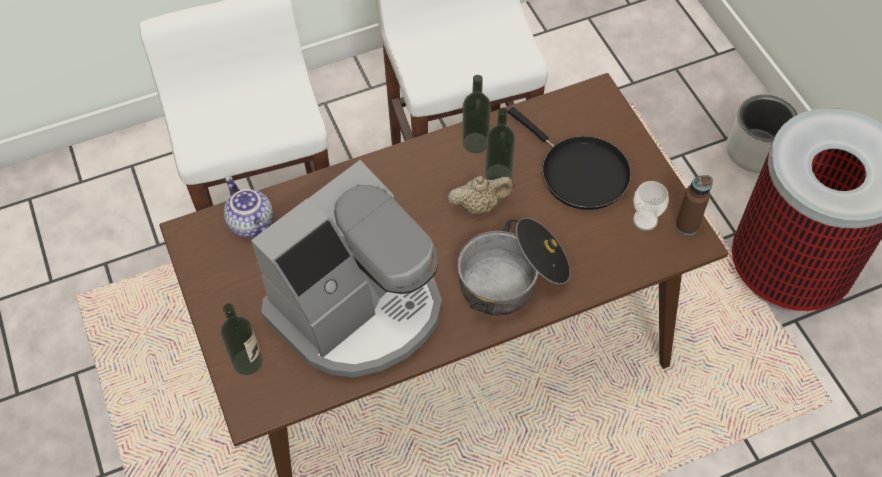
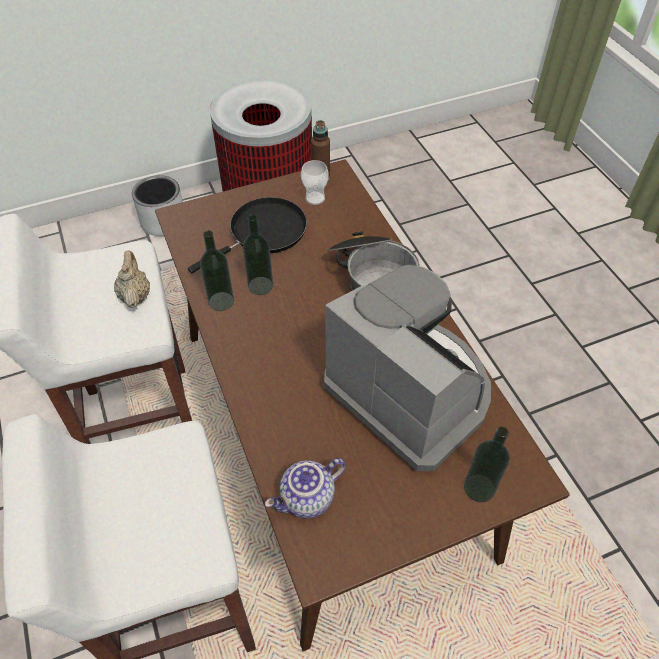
camera: 90 degrees left, 5 degrees down
(480, 205) = (294, 299): beige teapot -> beige teapot (135, 296)

